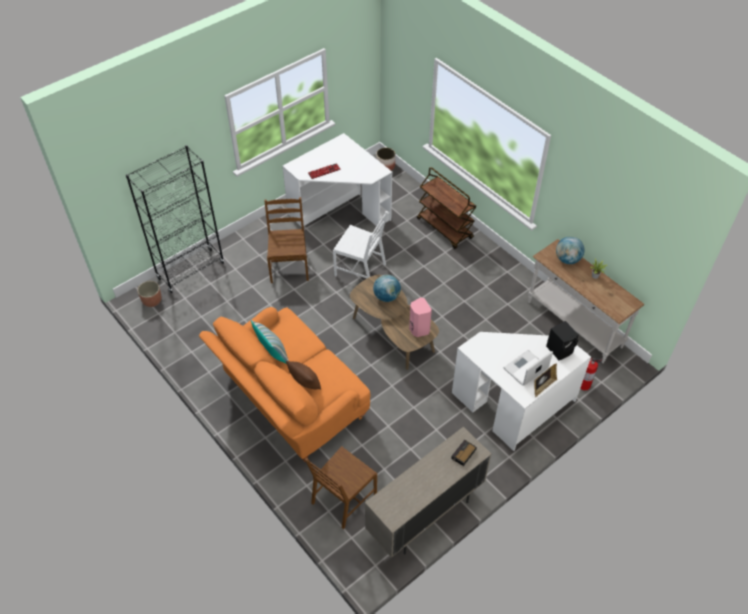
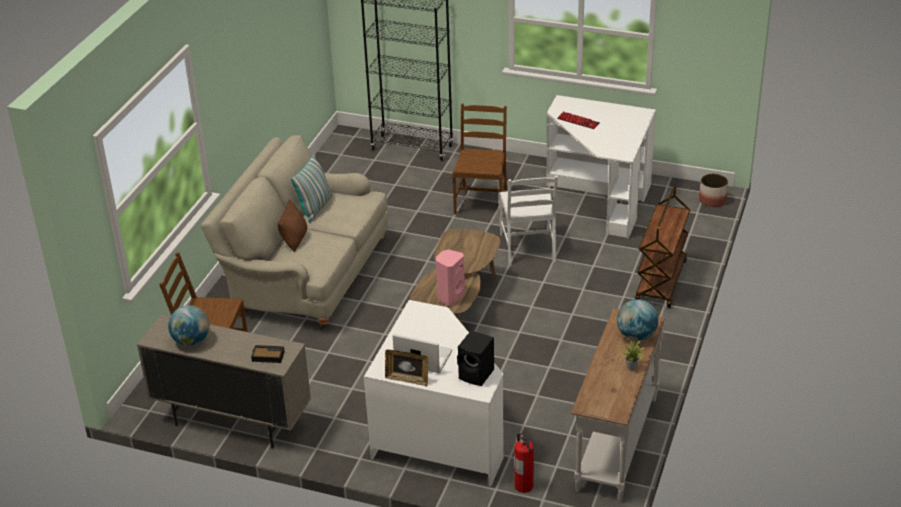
camera: 60 degrees right, 15 degrees down
(152, 301) = (352, 144): planter -> none
(289, 266) = (481, 201): brown chair -> brown chair turned 45 degrees counterclockwise
(290, 401) = (304, 275): orange sofa -> beige sofa
(386, 296) = (471, 254): globe -> globe (191, 341)

